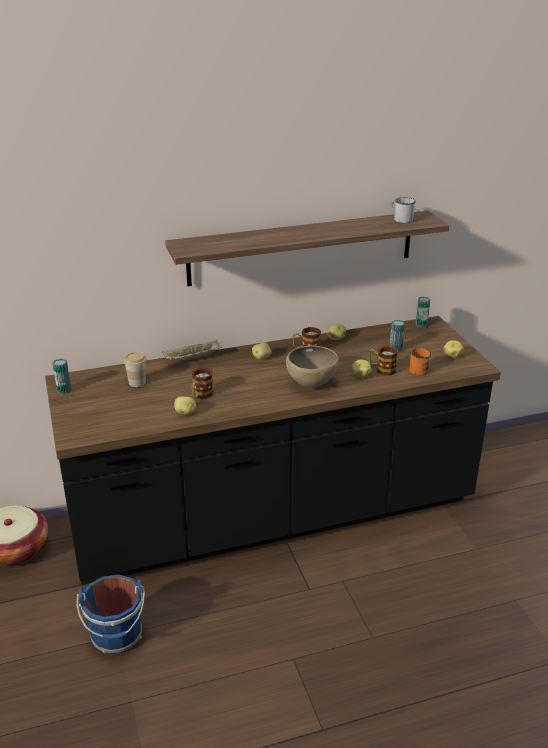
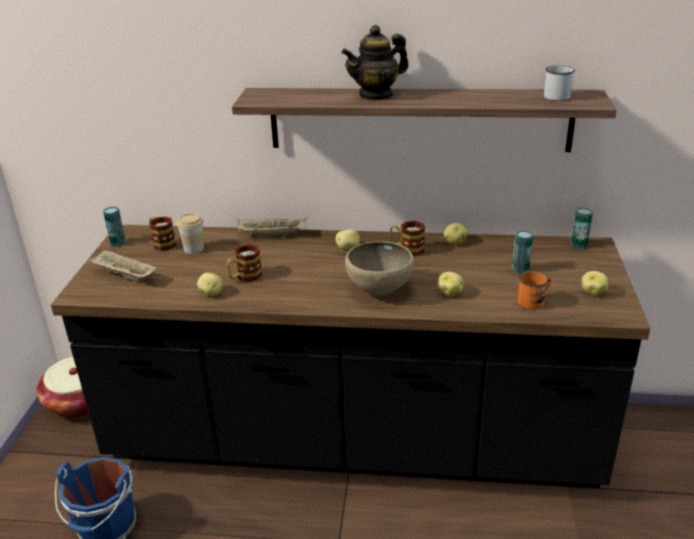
camera: 25 degrees right, 0 degrees up
(98, 415) = (124, 276): none -> beige tray
(277, 234) = (376, 95): none -> teapot
(381, 369) = (482, 291): mug -> mug (162, 243)

